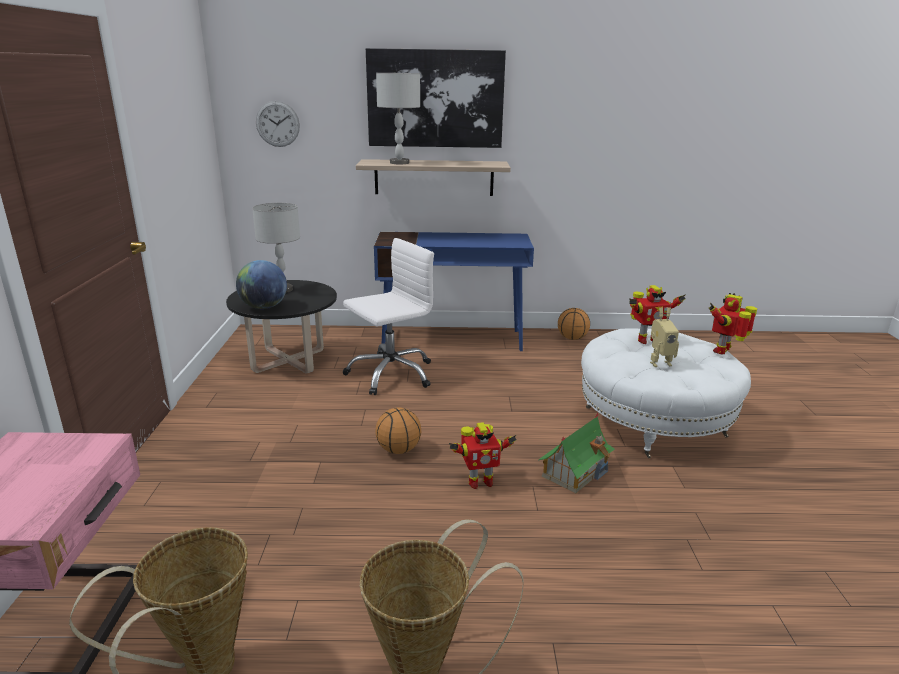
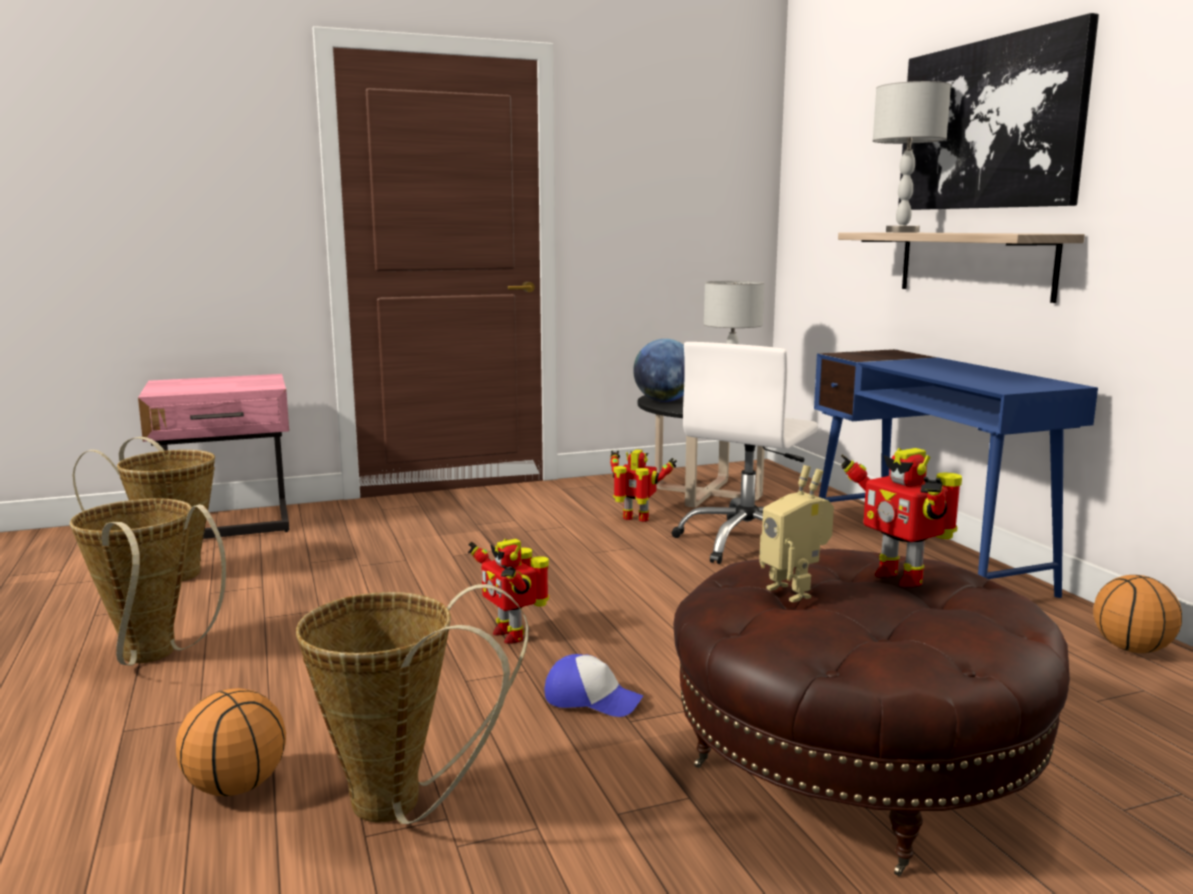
camera: 70 degrees right, 10 degrees down
(277, 124) = (824, 184): wall clock -> none
(390, 374) = (746, 542): white office chair -> white office chair turned 90 degrees clockwise
(398, 450) = (552, 579): basketball -> basketball (237, 786)
(575, 471) = (592, 699): toy house -> cap
(653, 422) = (853, 768): white ottoman -> brown ottoman
(675, 553) = (403, 806): none -> basket
(724, 350) = (975, 653): toy robot -> toy robot (636, 519)

